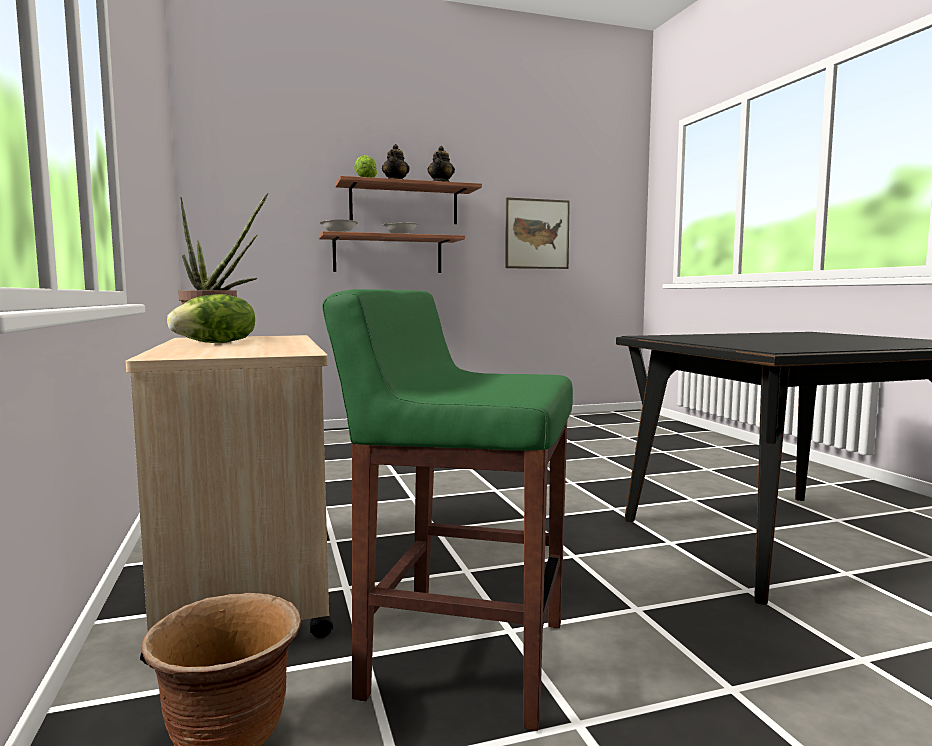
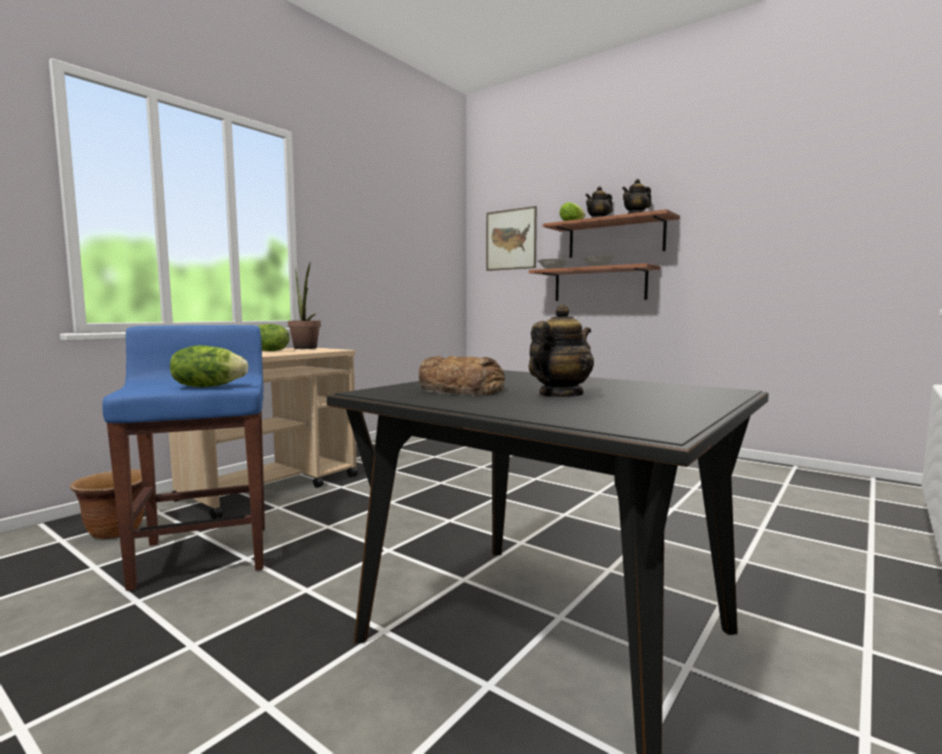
camera: 55 degrees right, 0 degrees up
(463, 658) = (205, 554): green stool -> blue stool
(535, 379) = (208, 387): none -> lettuce
(537, 234) = (763, 252): picture -> picture (511, 239)
(775, 343) = (461, 390): none -> bread
(823, 340) = (559, 396): none -> teapot

